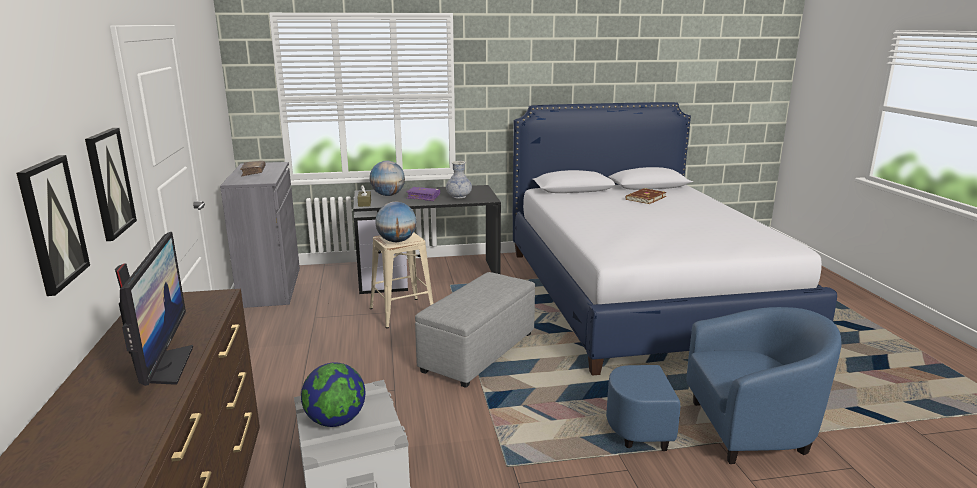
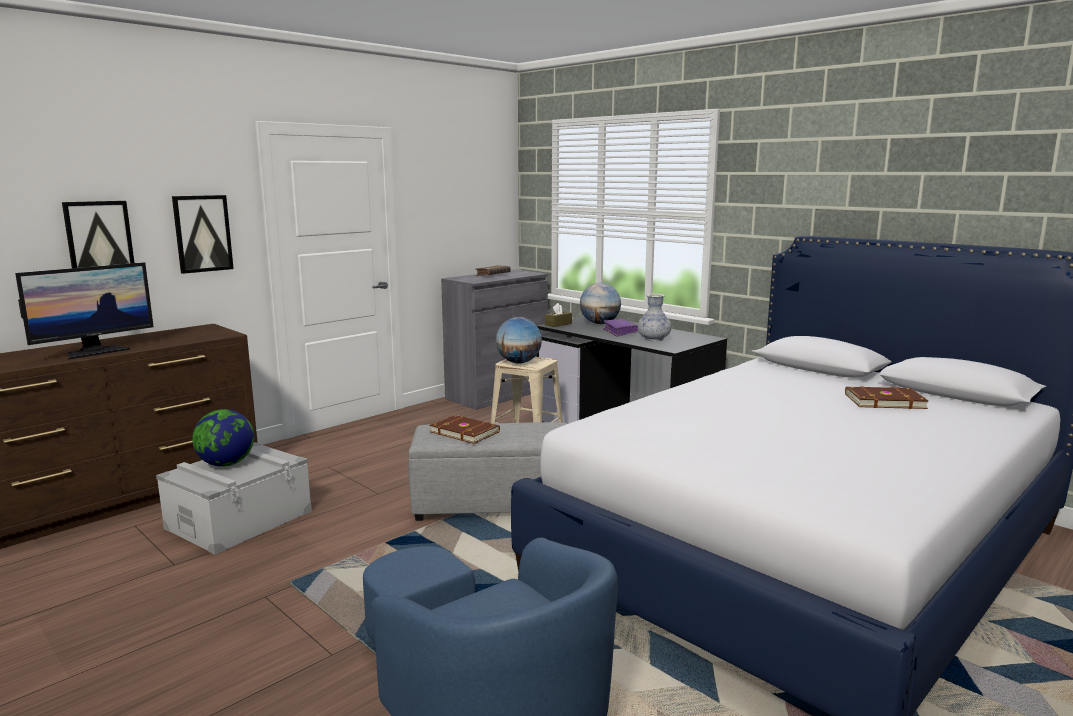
camera: 55 degrees right, 5 degrees down
(465, 302) = (465, 431): none -> brown book

